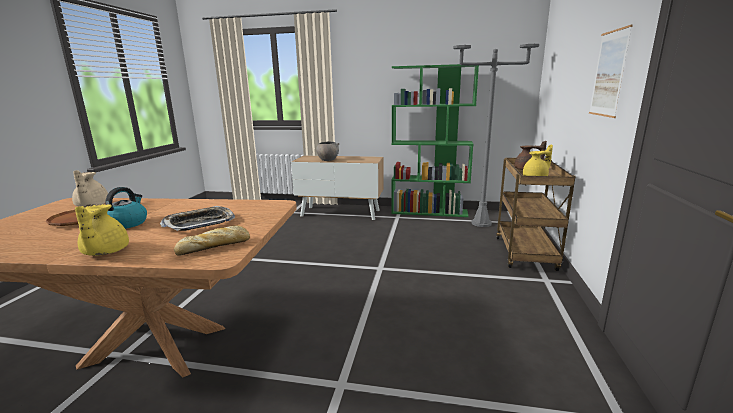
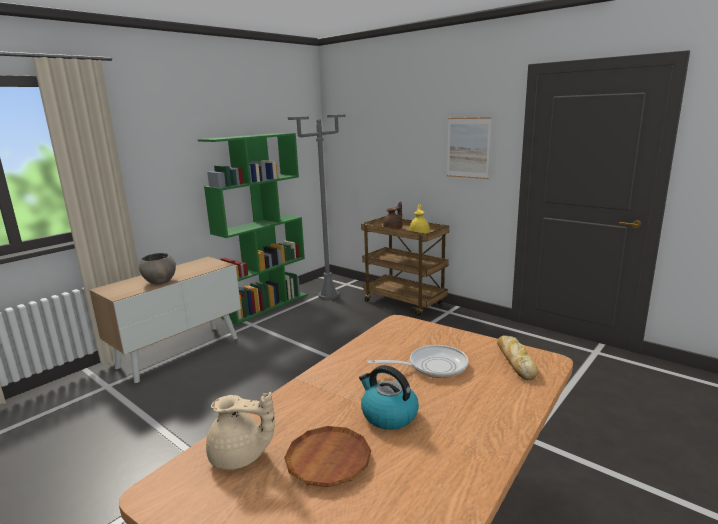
camera: 60 degrees left, 0 degrees up
(104, 252) = (498, 424): yellow teapot -> none
(200, 223) = (432, 366): tray -> frying pan

